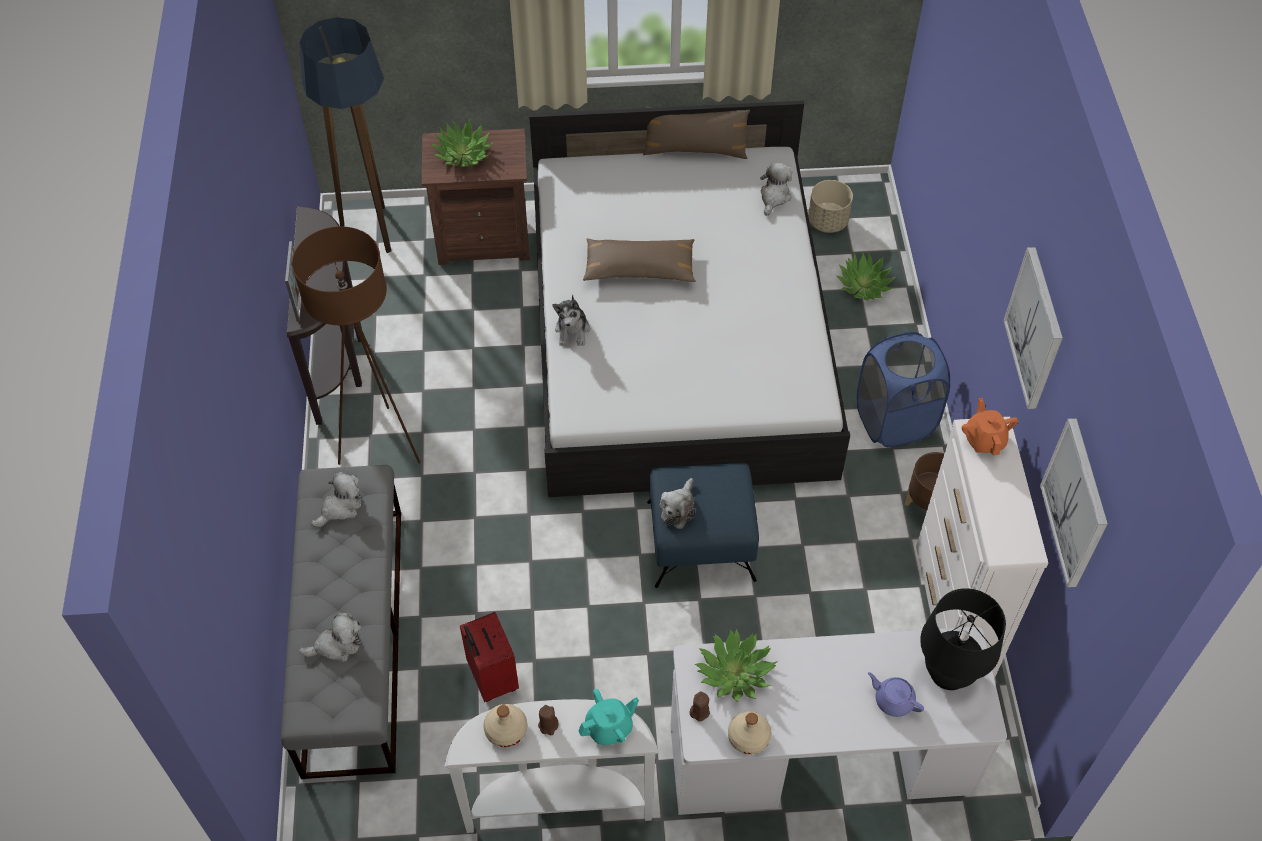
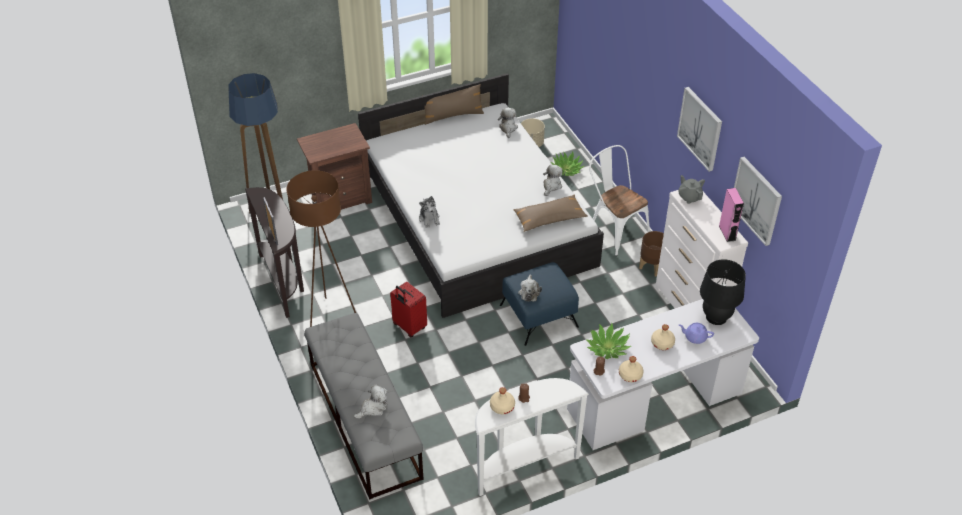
camera: 20 degrees left, 10 degrees down
(340, 507) = (339, 340): plush toy -> plush toy (551, 186)
(463, 154) = (326, 143): potted plant -> none
(491, 678) = (455, 416): red suitcase -> red suitcase (409, 327)
(609, 727) = (557, 389): turquoise teapot -> none
(639, 268) = (451, 179): brown pillow -> brown pillow (549, 218)
(831, 694) = (662, 343): none -> beige bottle
(894, 420) = (614, 230): blue laundry basket -> white chair
(984, 440) = (689, 197): orange teapot -> grey teapot
(1018, 532) = (727, 233): none -> pink speaker

